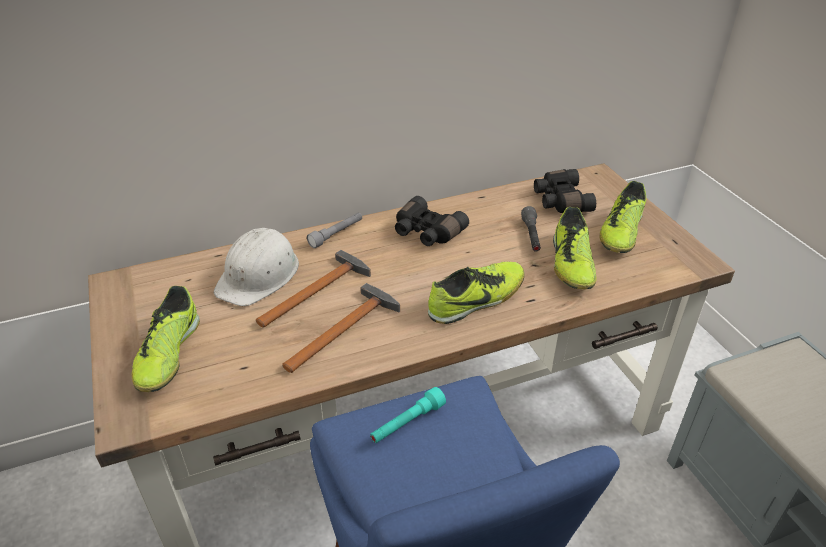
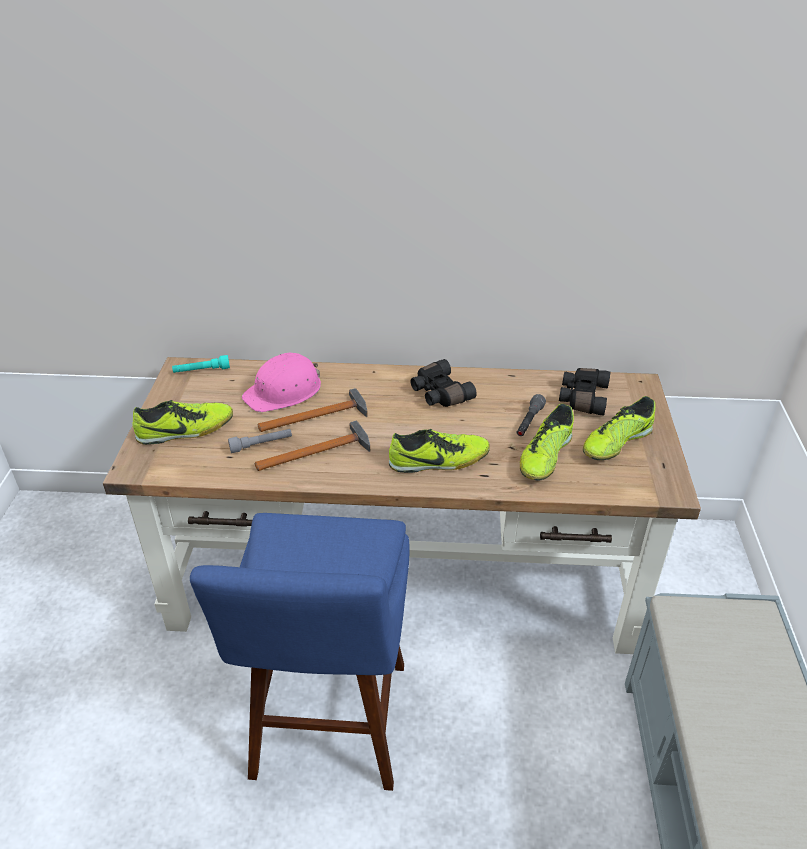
camera: 25 degrees right, 0 degrees up
(168, 354) = (185, 431): shoe -> shoe turned 135 degrees counterclockwise
(259, 275) = (284, 391): white hard hat -> pink hard hat
(336, 234) = (364, 375): grey flashlight -> grey flashlight (261, 445)
(407, 423) = (316, 535): turquoise flashlight -> turquoise flashlight (202, 371)

